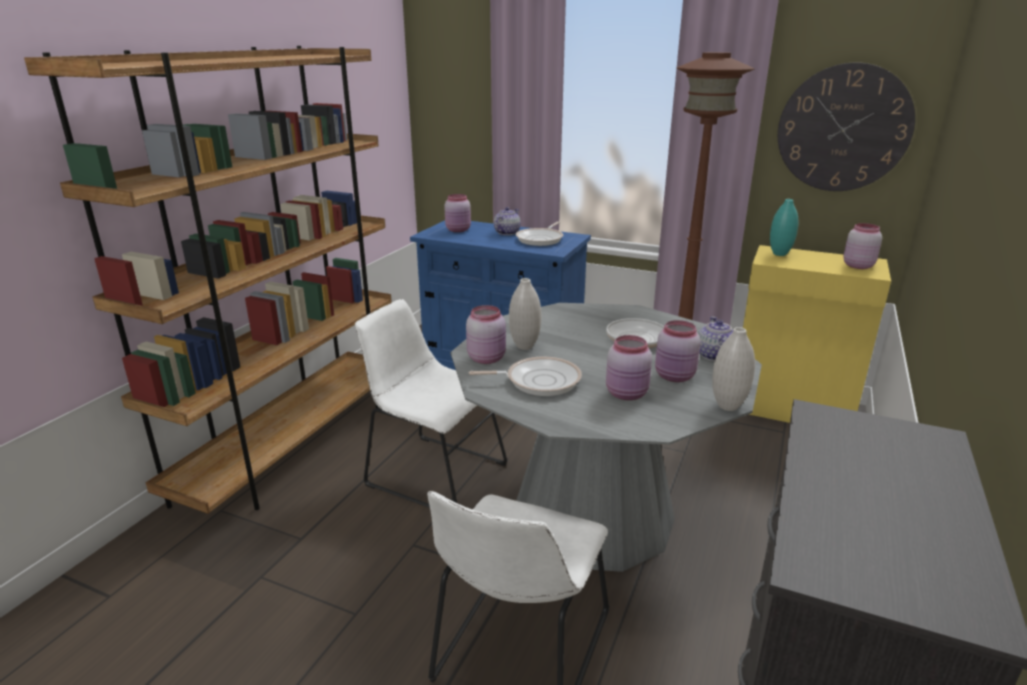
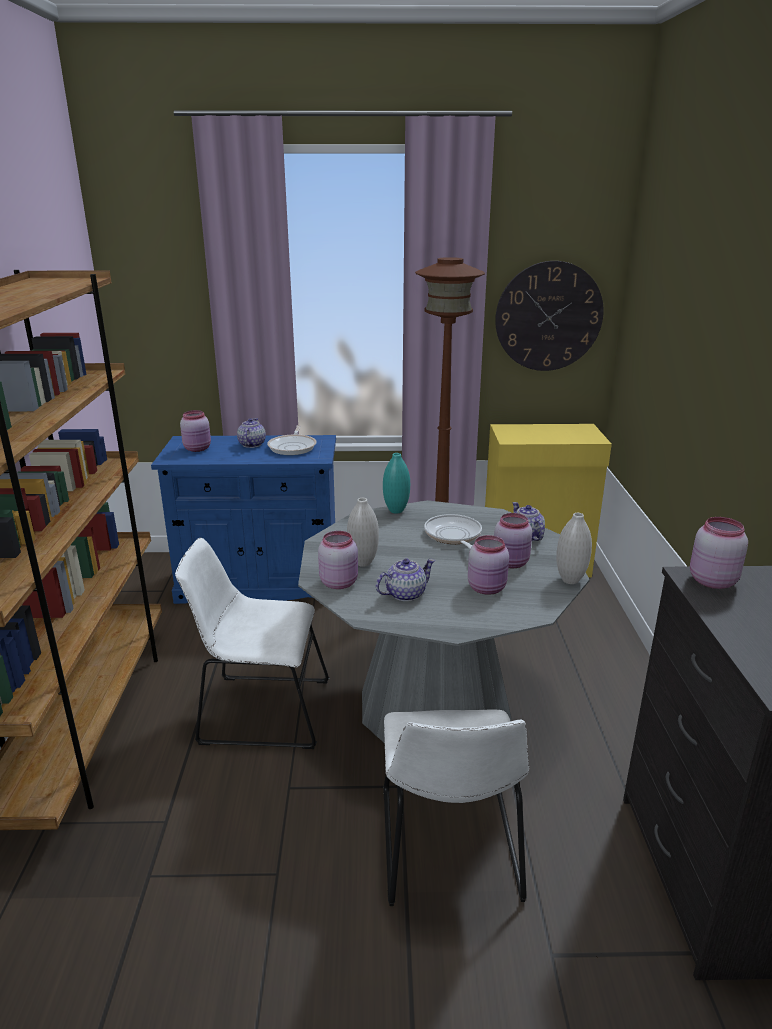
camera: 25 degrees left, 0 degrees up
(538, 381) = (404, 594): frying pan -> teapot
(779, 254) = (513, 431): turquoise vase -> turquoise vase (396, 510)
(857, 265) = (578, 433): pink jar -> pink jar (710, 580)

